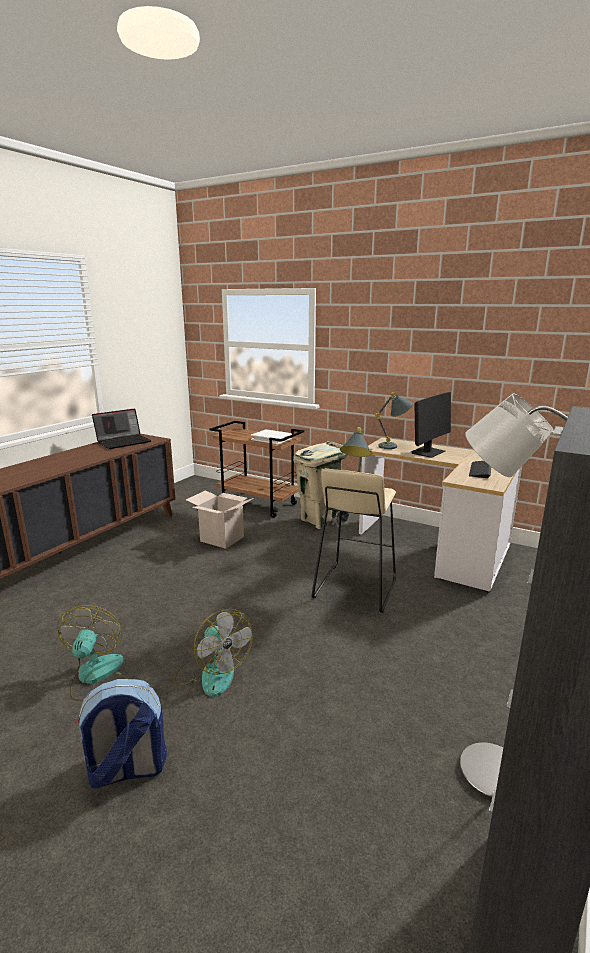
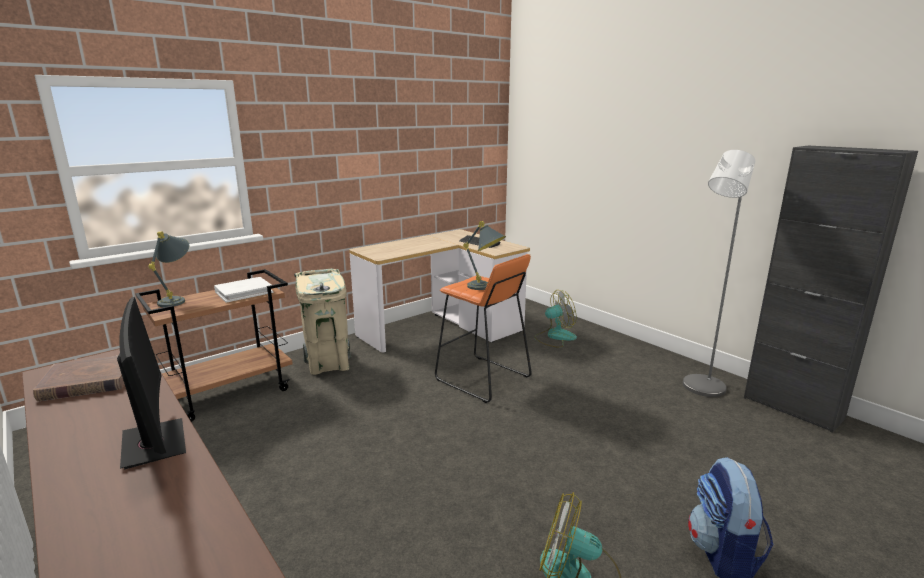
camera: 70 degrees left, 0 degrees up
(124, 442) = (87, 381): laptop -> brown book
(212, 672) = (589, 483): fan -> fan (555, 337)
(222, 539) = (303, 437): cardboard box -> none
(354, 588) = (482, 379): beige stool -> orange stool
(394, 446) = (384, 250): grey table lamp -> grey table lamp (177, 299)
(428, 452) = (418, 245): monitor -> monitor (154, 443)

